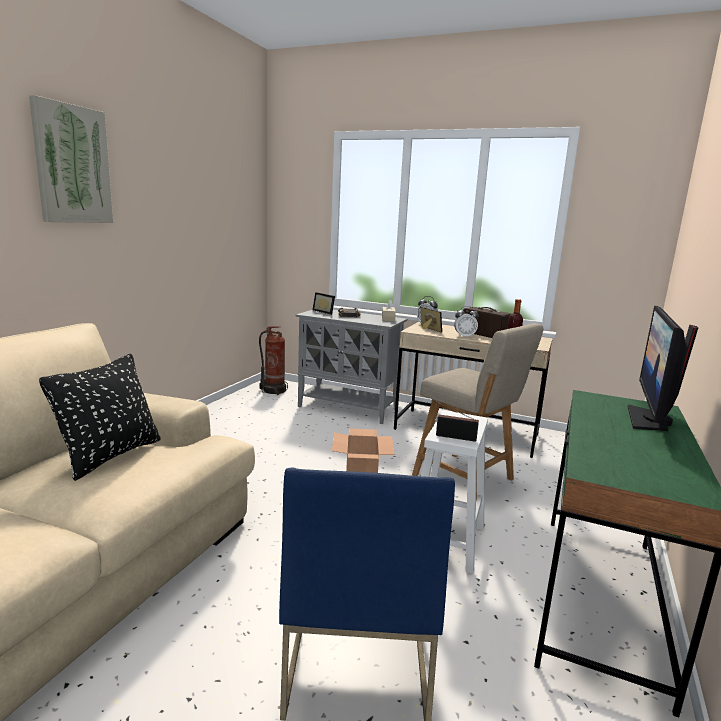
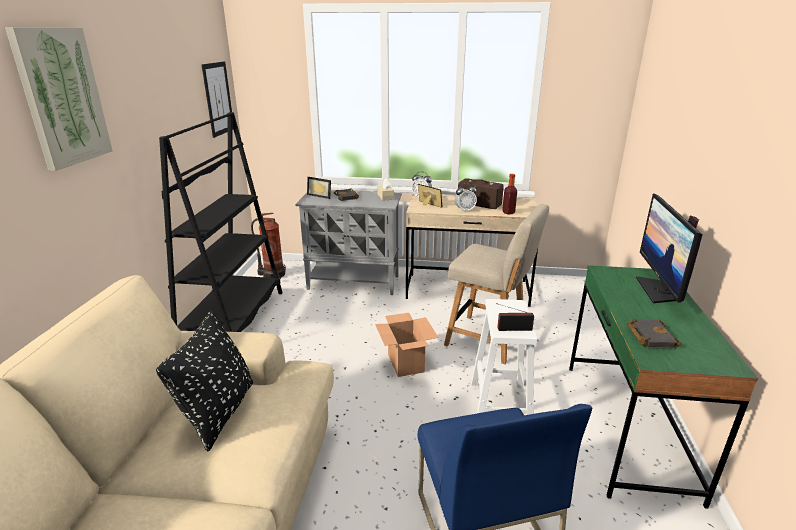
camera: 15 degrees left, 10 degrees up
(214, 419) = (233, 320): none -> black bookcase
(245, 212) = (218, 99): none -> picture
(603, 453) = (649, 336): none -> black book

